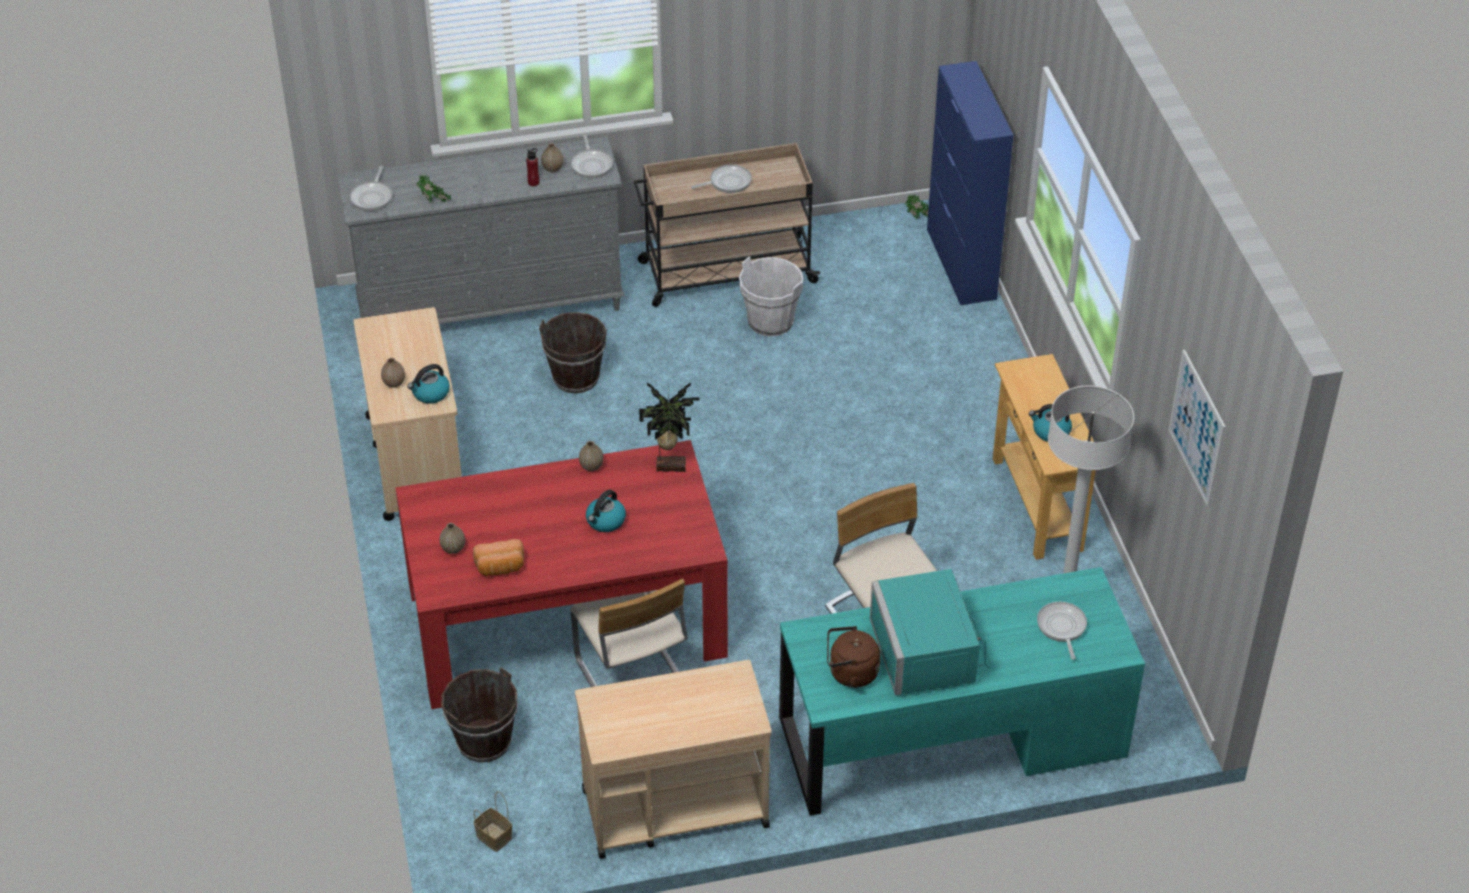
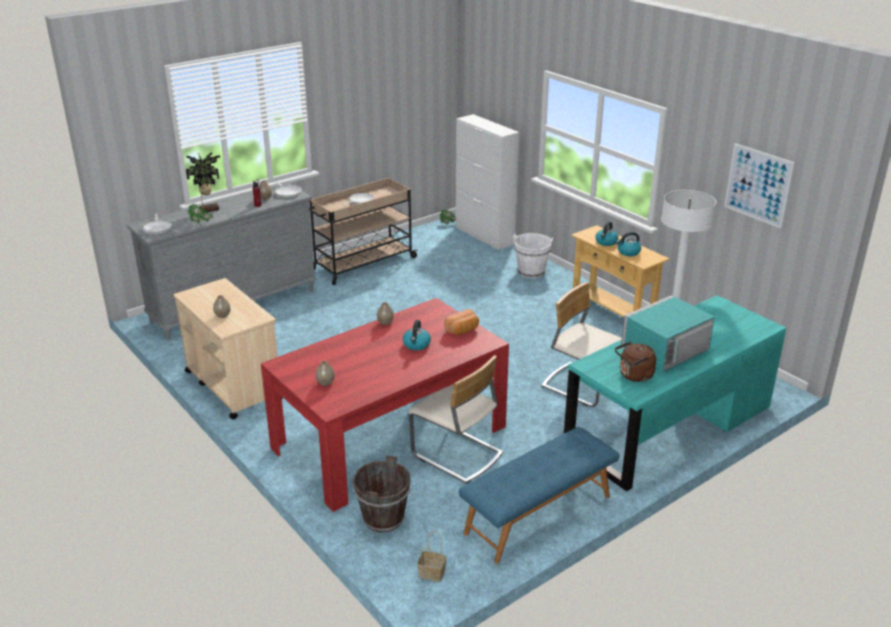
camera: 25 degrees left, 15 degrees down
(430, 393) = (251, 315): kettle -> kettle (606, 242)
(500, 568) = (366, 384): bread -> bread (463, 330)
(576, 377) = (309, 324): brown bucket -> none
(670, 465) = (434, 310): potted plant -> potted plant (209, 209)
(673, 807) = (539, 515): beige cart -> blue bench
(770, 322) = (403, 277): white bucket -> white bucket (531, 272)
(931, 651) = (669, 353): turquoise microwave -> turquoise microwave turned 90 degrees clockwise
(961, 264) = (484, 235): blue cabinet -> white cabinet
(1061, 627) = (726, 324): frying pan -> none

